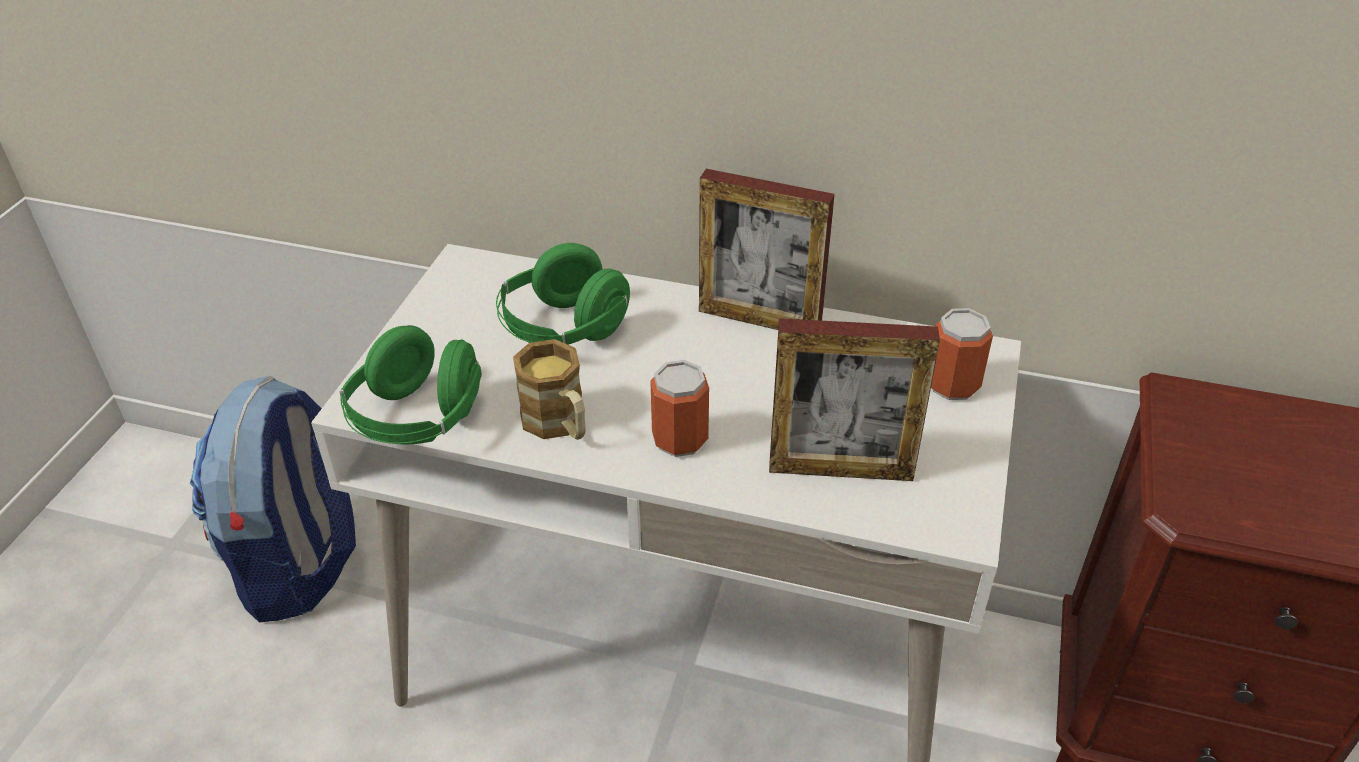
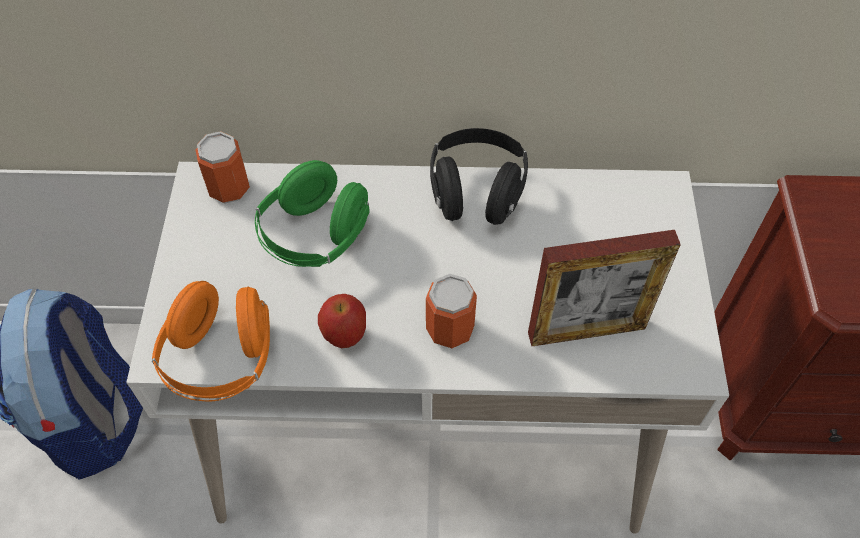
camera: 15 degrees left, 15 degrees up
(418, 419) = (221, 358): green headphones -> orange headphones
(559, 424) = (345, 337): mug -> apple
(759, 320) = (476, 192): picture frame -> black headphones
(952, 385) = (649, 227): can -> can (229, 188)

